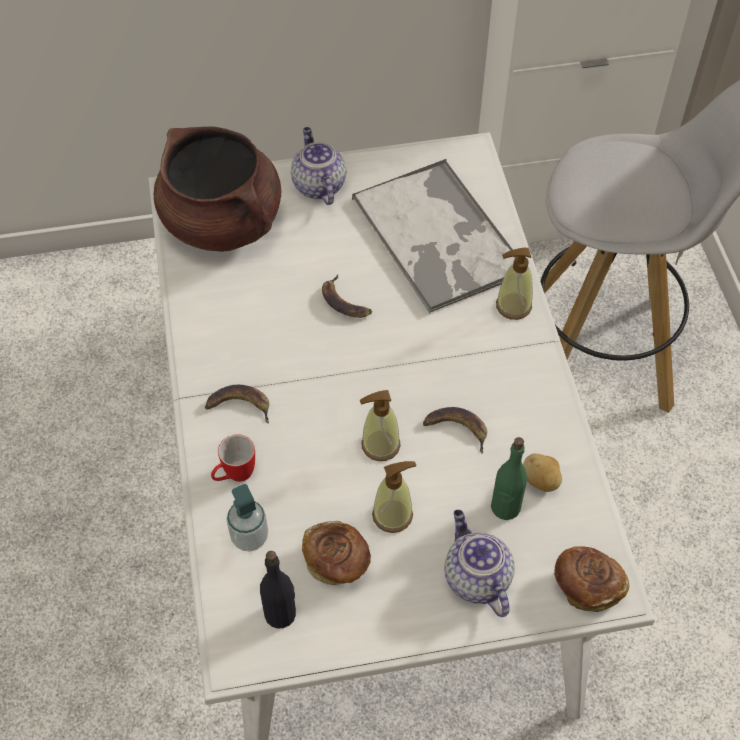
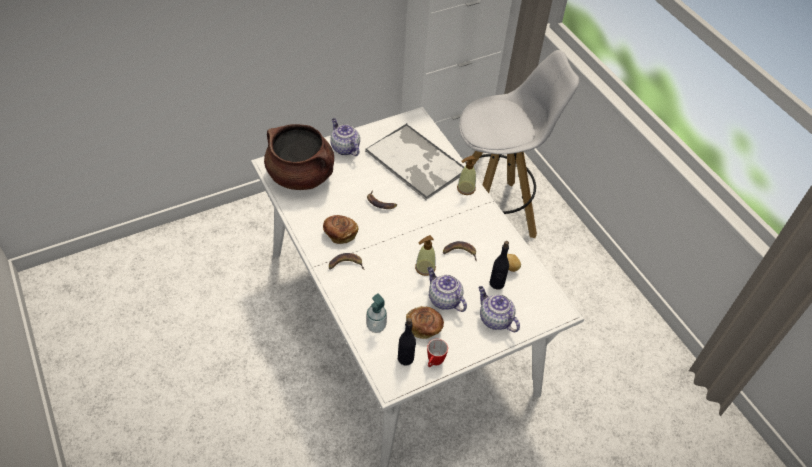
camera: 20 degrees left, 5 degrees down
(234, 476) = (356, 298): mug -> mug (434, 363)
(393, 515) = (443, 299): soap dispenser -> teapot
(505, 507) = (497, 283): green bottle -> black bottle
(586, 586) = (548, 310): bread -> bread (340, 234)

